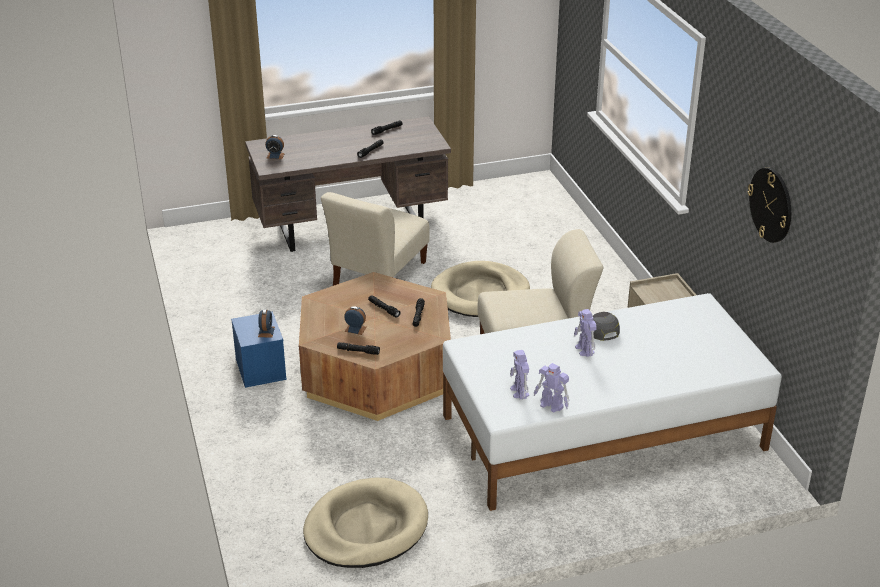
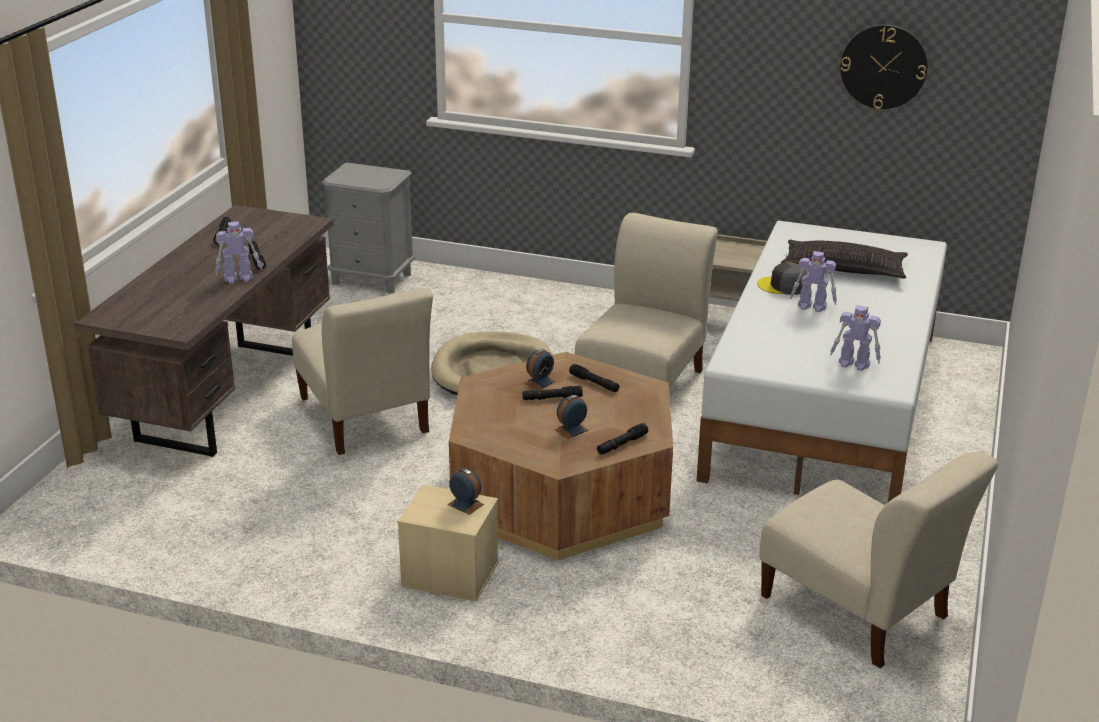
camera: 55 degrees left, 5 degrees down
(260, 368) = (448, 574): blue storage box -> beige storage box
(275, 155) = (155, 316): alarm clock -> alarm clock (540, 382)
(366, 528) = (859, 611): beige dog bed -> beige chair
(536, 206) = (372, 278): none -> grey nightstand
(552, 405) = (896, 356): toy robot -> toy robot (239, 278)
(664, 344) = (844, 268): none -> pillow

